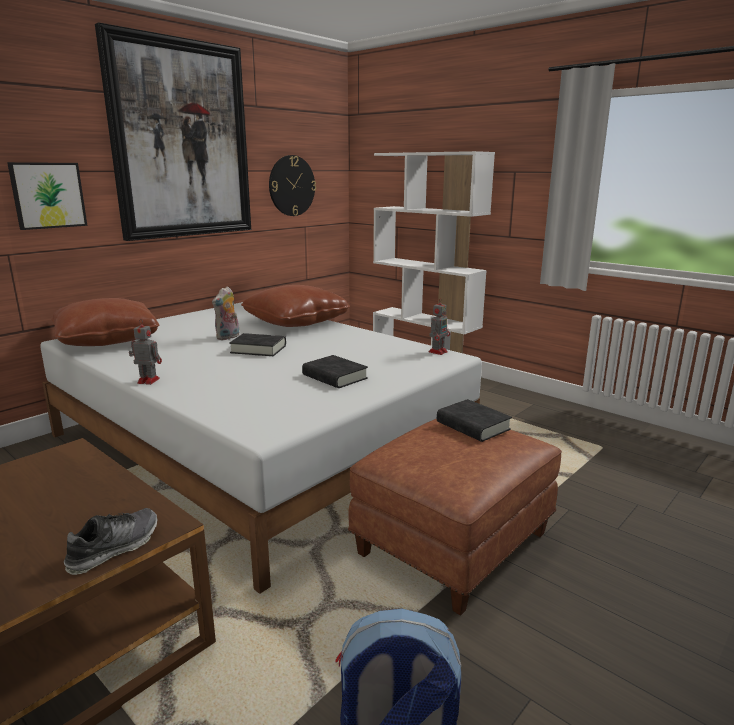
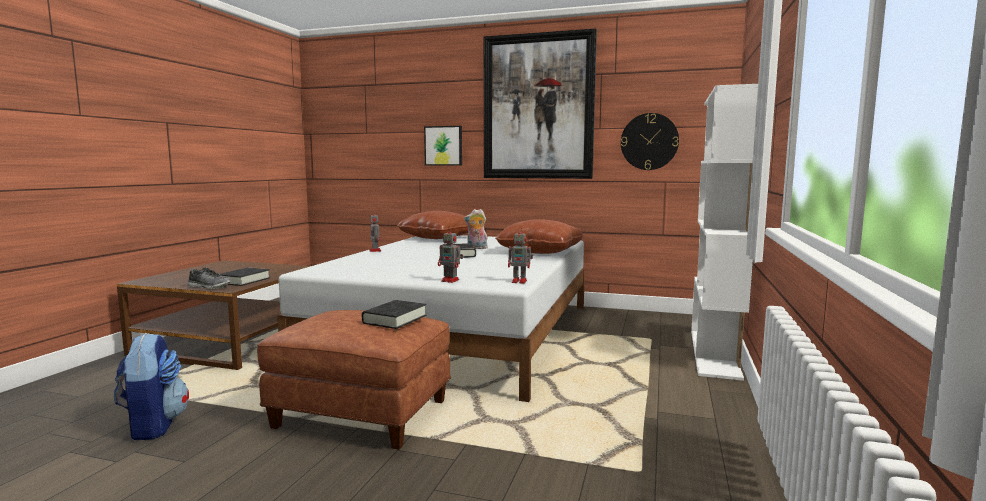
camera: 65 degrees right, 10 degrees down
(334, 377) = (418, 270): black book -> black book (244, 280)
(409, 372) = (451, 280): none -> toy robot

